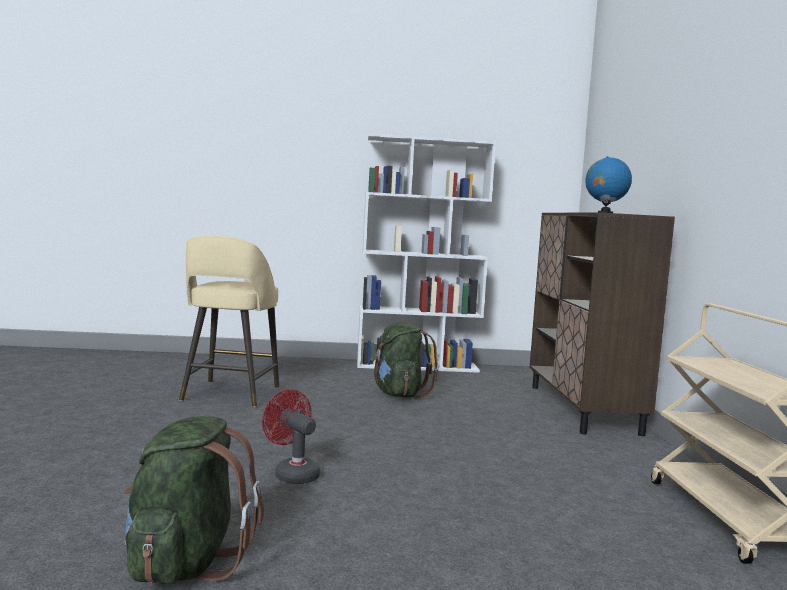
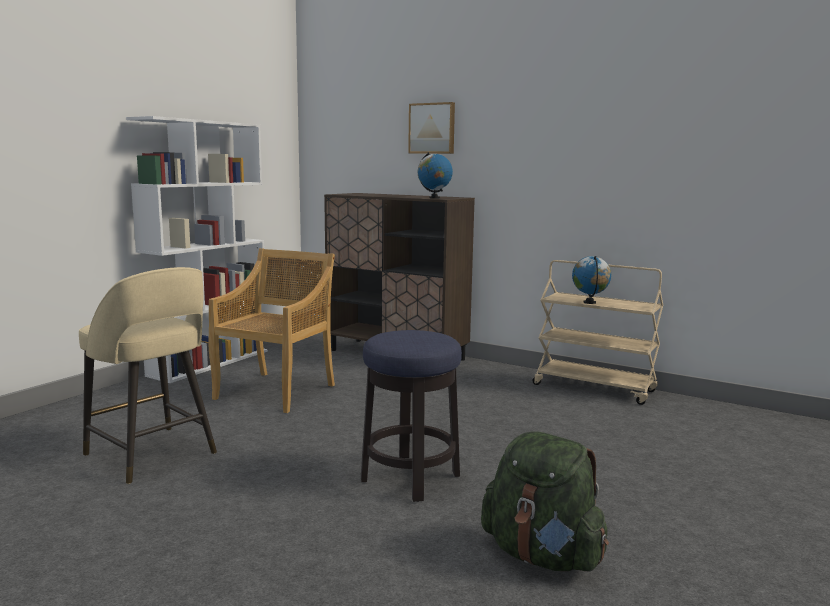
camera: 55 degrees left, 5 degrees up
(292, 474) = (410, 478): red fan -> stool
(399, 394) = (276, 391): green backpack -> beige chair
(660, 131) = (432, 128): none -> picture
(721, 372) = (589, 302): none -> globe

